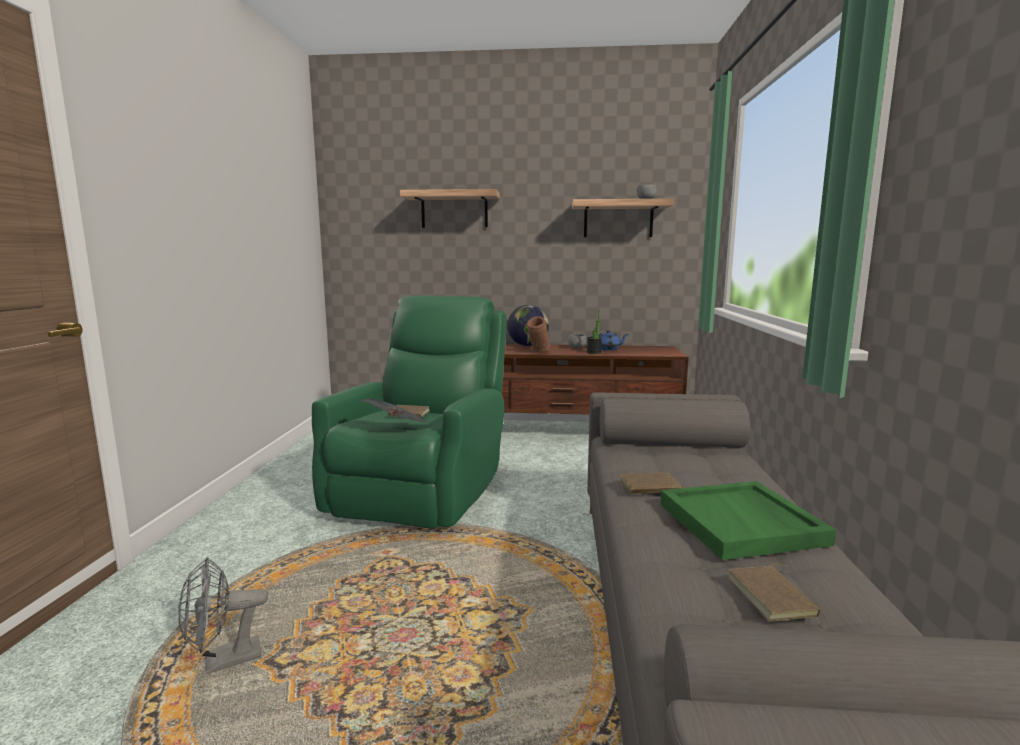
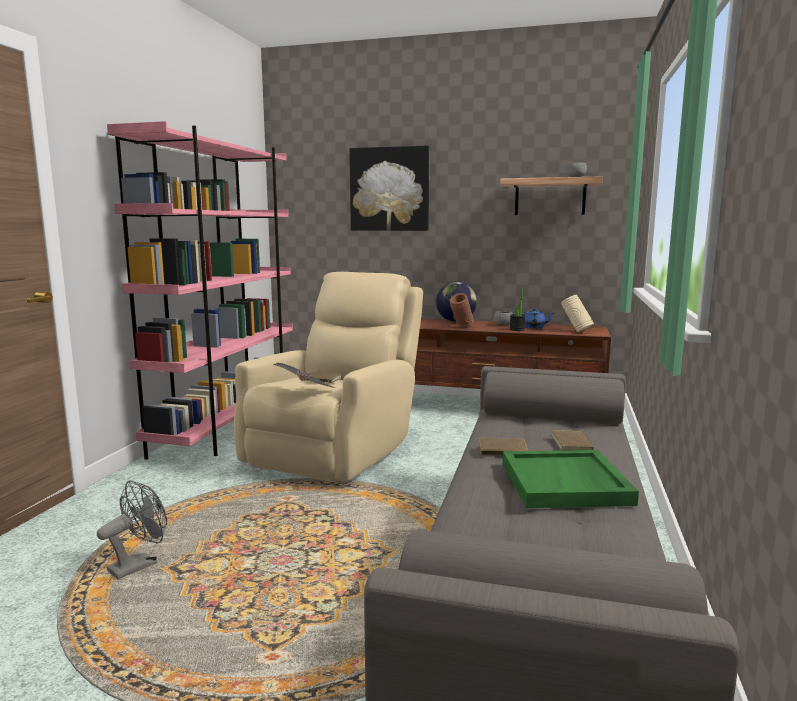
camera: 10 degrees right, 0 degrees up
(223, 662) = (139, 565): grey fan -> grey fan turned 150 degrees clockwise
(293, 470) = (228, 427): none -> pink bookcase
(423, 488) = (336, 449): green armchair -> beige armchair
(454, 210) = (389, 189): shelf -> picture
(651, 352) = (576, 331): none -> beige vase
(773, 597) = (550, 536): brown book -> brown book (573, 444)

